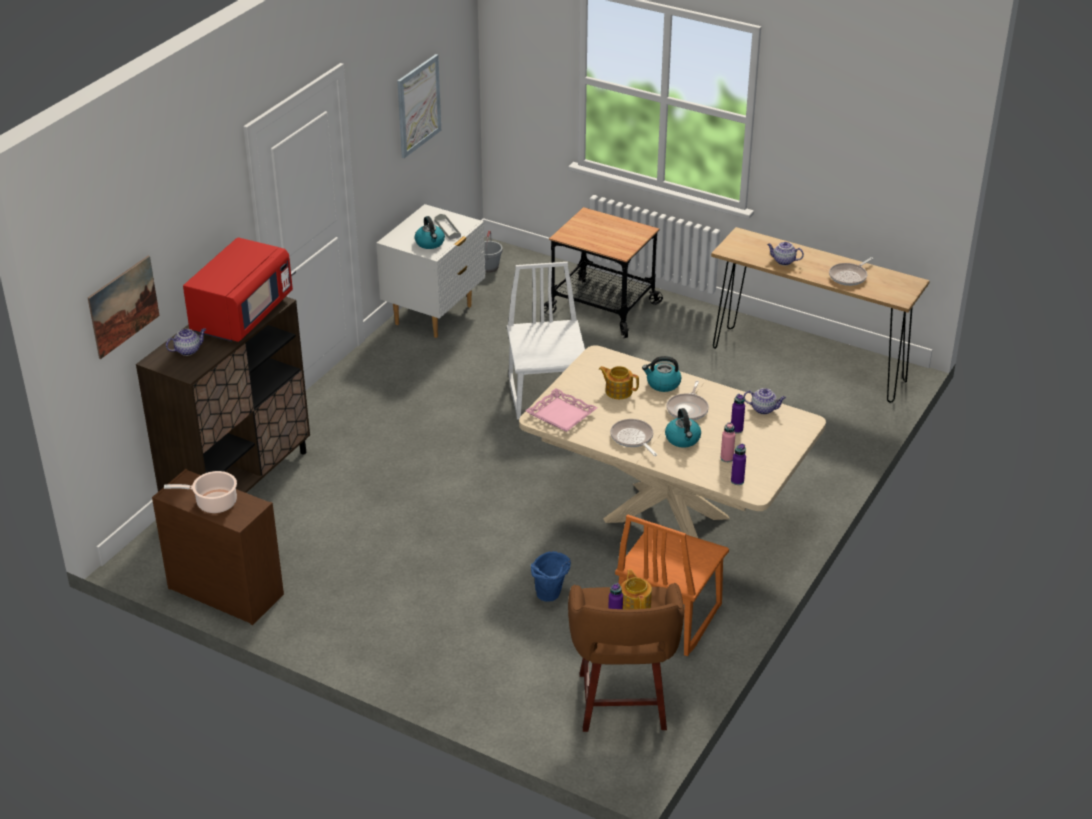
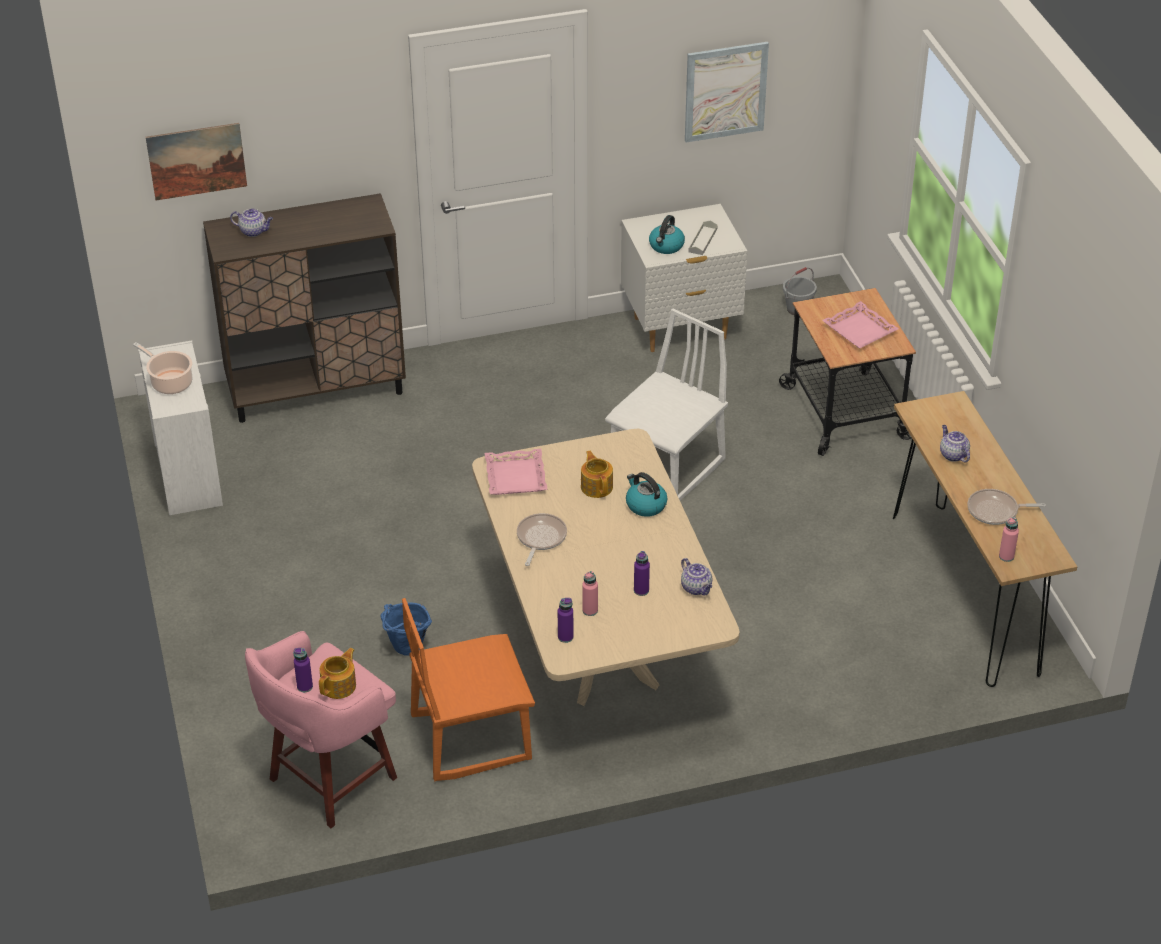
camera: 45 degrees right, 5 degrees up
(224, 591) = (187, 473): brown dresser -> white dresser
(241, 315) = (335, 223): red microwave -> none
(611, 233) = (860, 330): none -> pink tray
(622, 704) = (329, 781): brown stool -> pink stool
(683, 439) = (580, 567): kettle -> none
(688, 409) = (630, 543): frying pan -> none
(890, 295) = (1006, 556): none -> pink bottle

